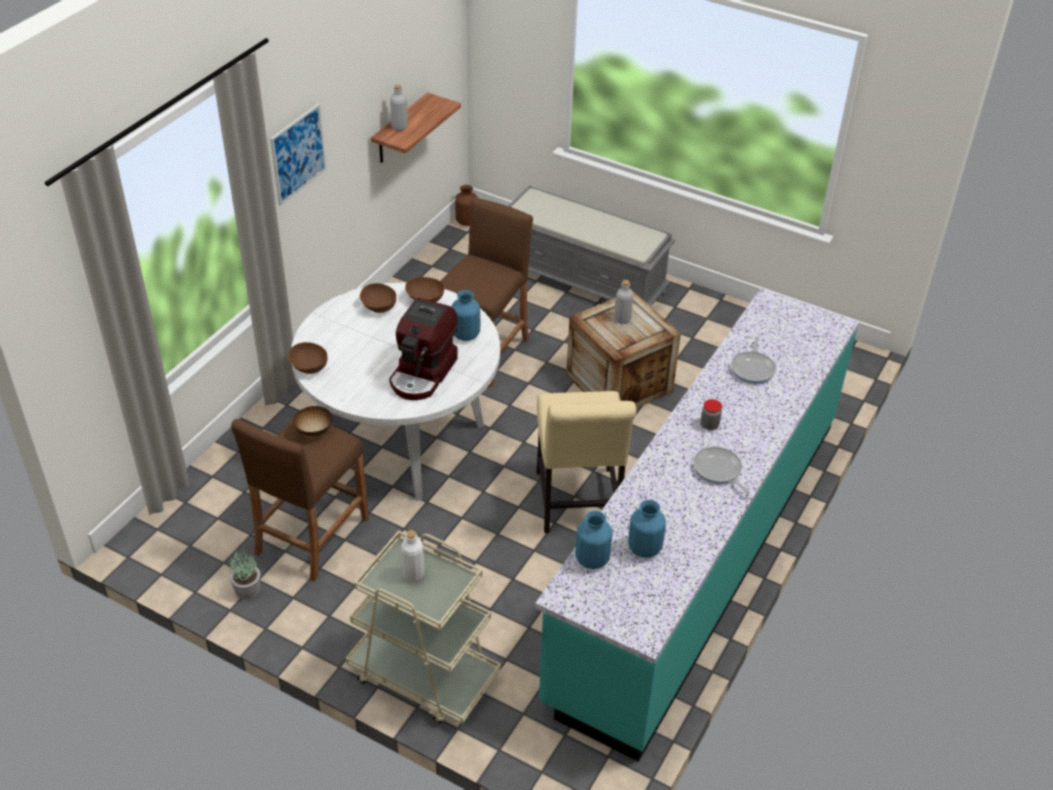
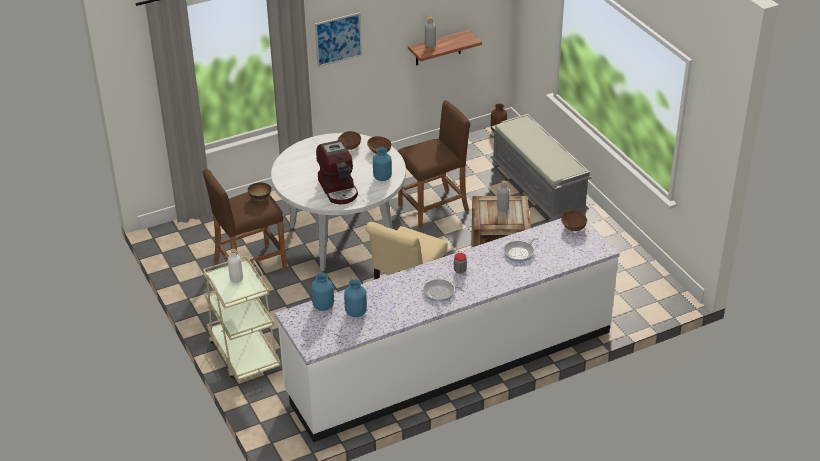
camera: 35 degrees right, 5 degrees down
(247, 589) = (195, 277): potted plant -> none
(308, 367) = (282, 164): brown bowl -> brown bowl (573, 227)
(423, 374) = (339, 189): coffee machine -> coffee machine turned 75 degrees counterclockwise
(697, 554) = (450, 362): turquoise counter -> white counter

